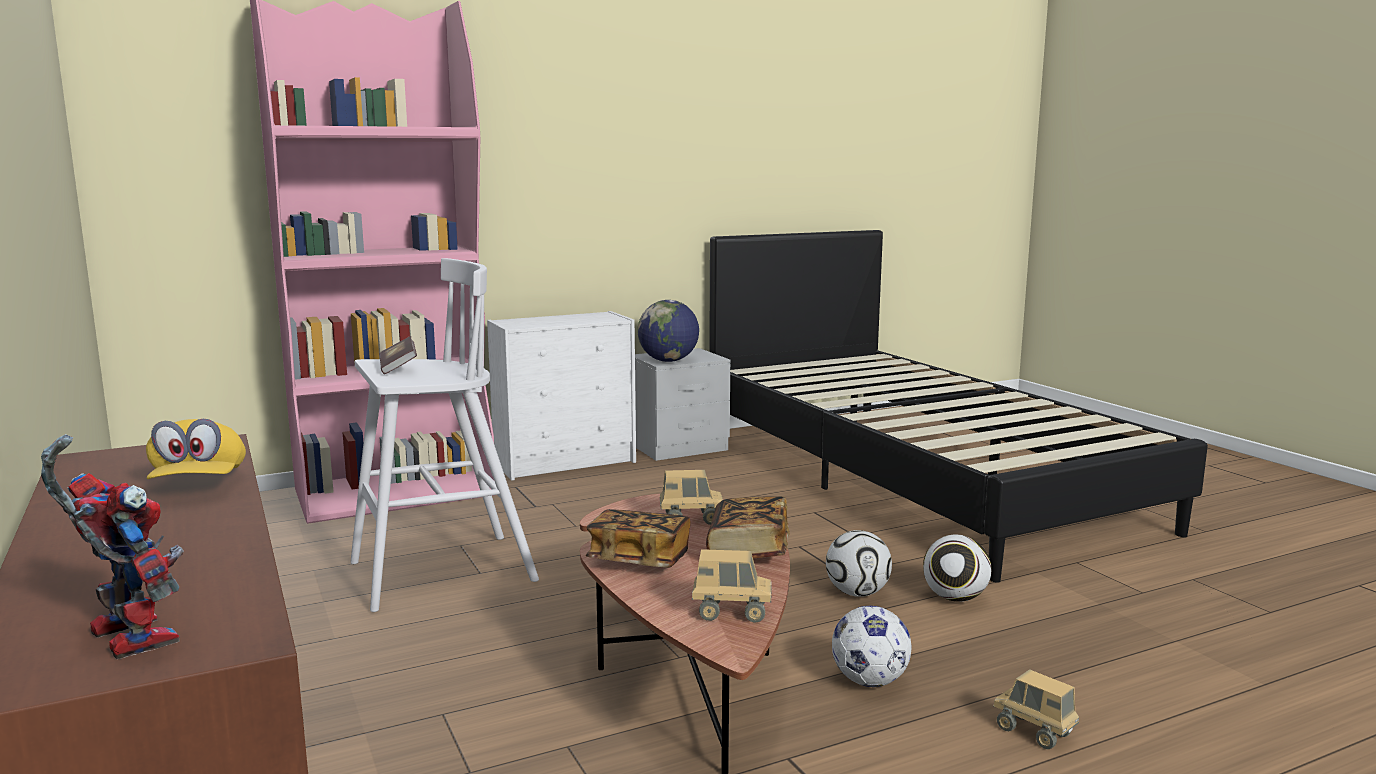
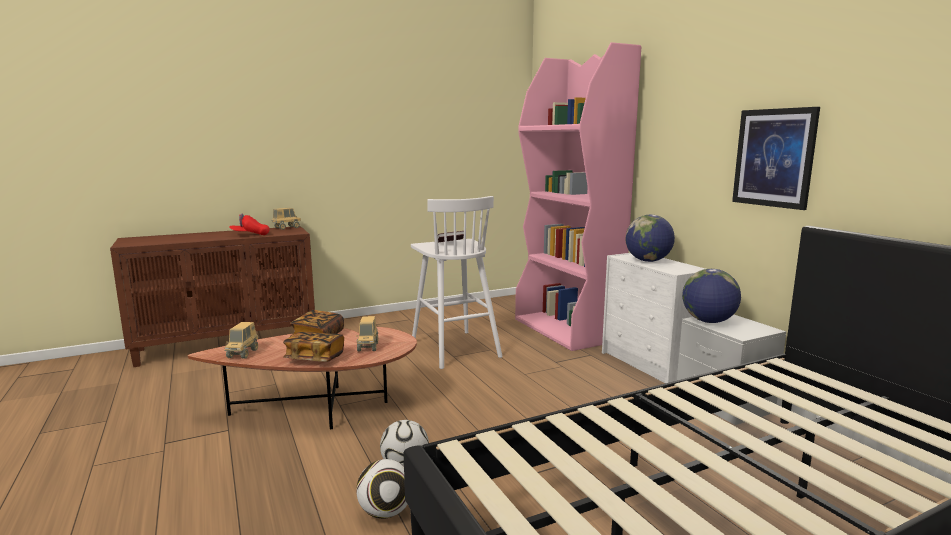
camera: 90 degrees right, 0 degrees up
(122, 636) = (141, 240): toy robot -> none
(199, 486) = (250, 235): yellow cap -> red cap
(551, 321) = (648, 261): none -> globe
(656, 172) = (774, 158): none -> picture
(870, 681) = (282, 459): football -> none
(1033, 733) = (186, 511): toy truck -> toy truck (287, 228)

